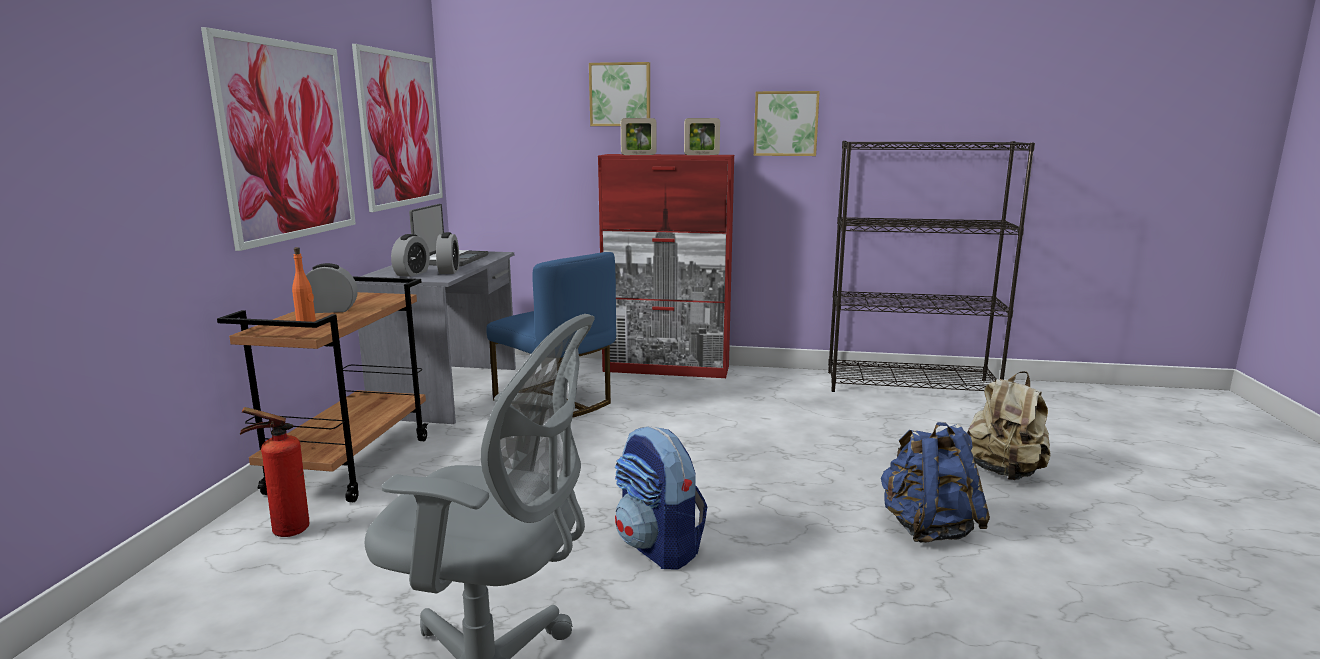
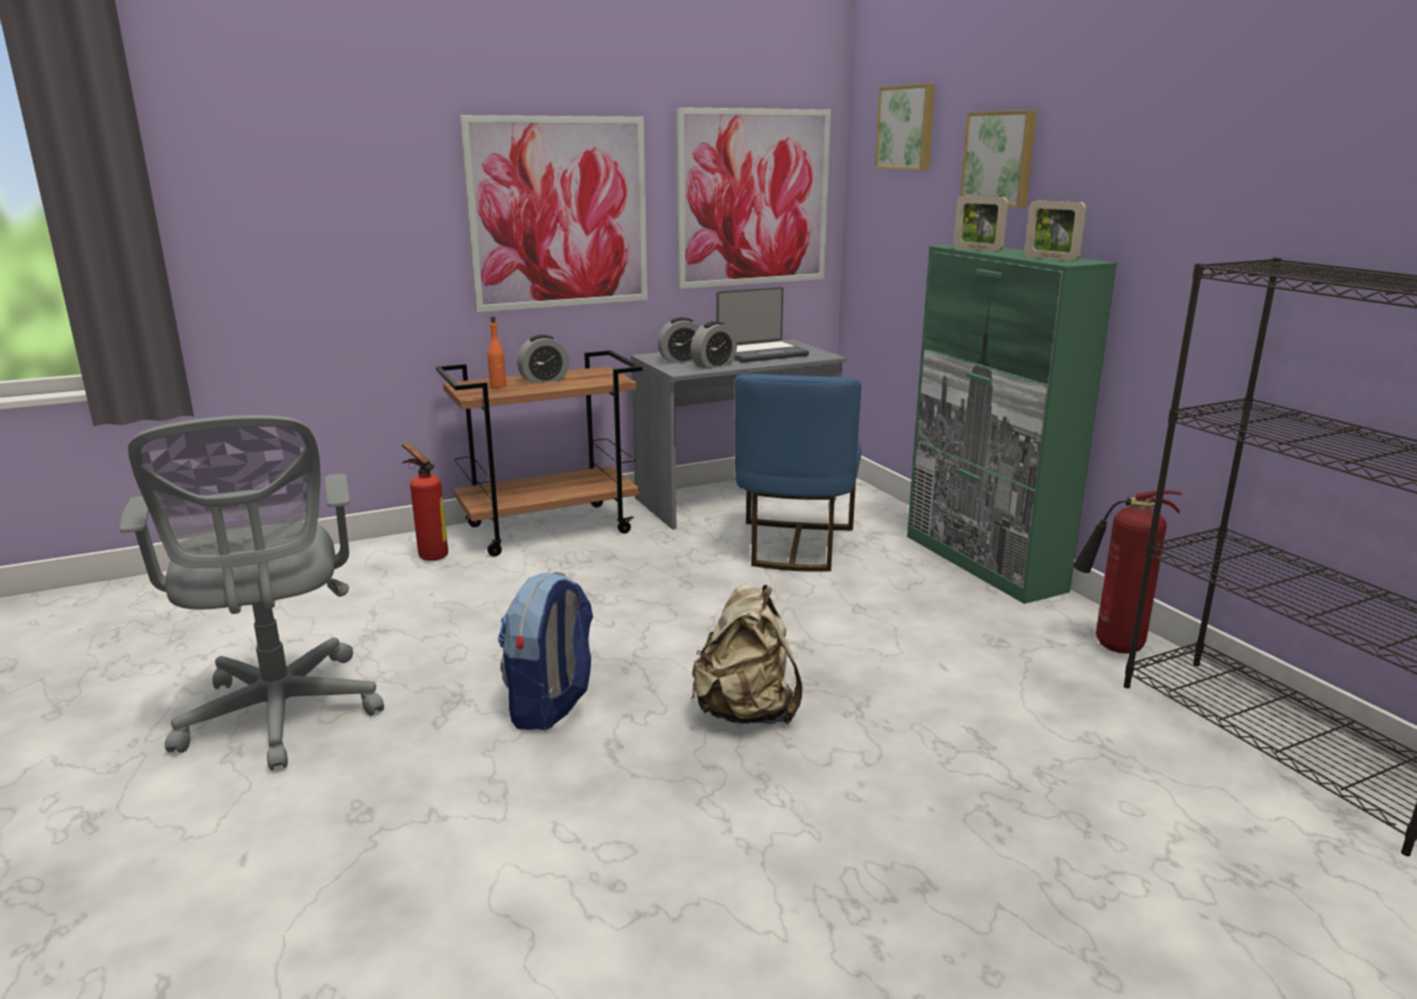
camera: 55 degrees right, 5 degrees up
(331, 310) = (544, 380): alarm clock -> alarm clock turned 105 degrees clockwise
(667, 369) = (983, 563): red cabinet -> green cabinet
(786, 123) = (1199, 217): picture -> picture (907, 128)
(794, 380) = (1111, 647): none -> fire extinguisher
(927, 528) = (780, 872): blue backpack -> none
(1004, 472) = (1069, 913): beige backpack -> beige backpack (746, 712)

